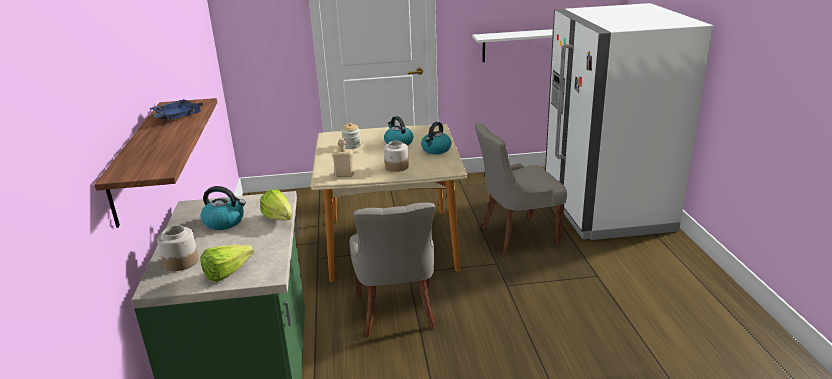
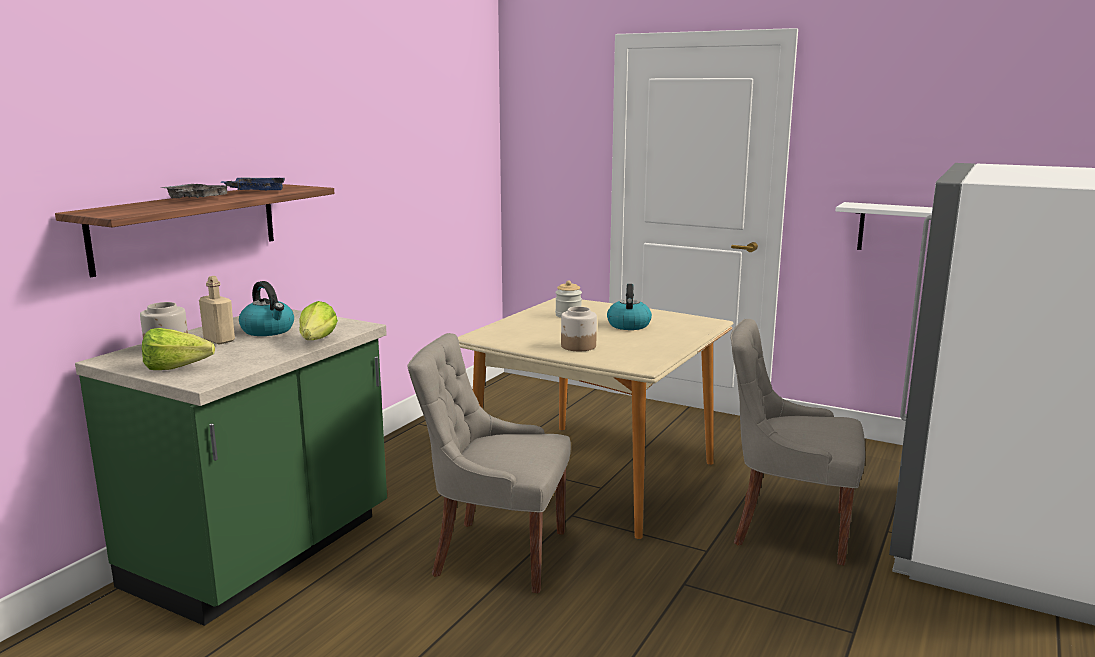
camera: 35 degrees right, 10 degrees down
(159, 137) = (196, 199): none -> grey tray
(344, 175) = (505, 338): beige bottle -> beige bottle (219, 340)
(397, 312) = (496, 553): grey chair -> grey chair turned 75 degrees clockwise
(436, 150) = (662, 342): kettle -> none

